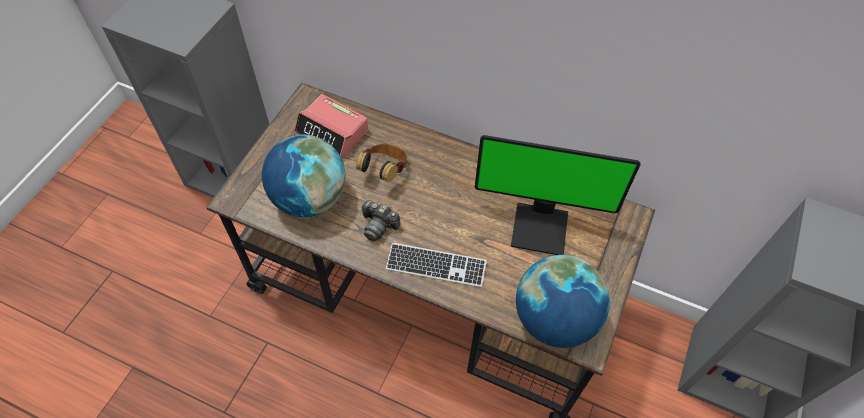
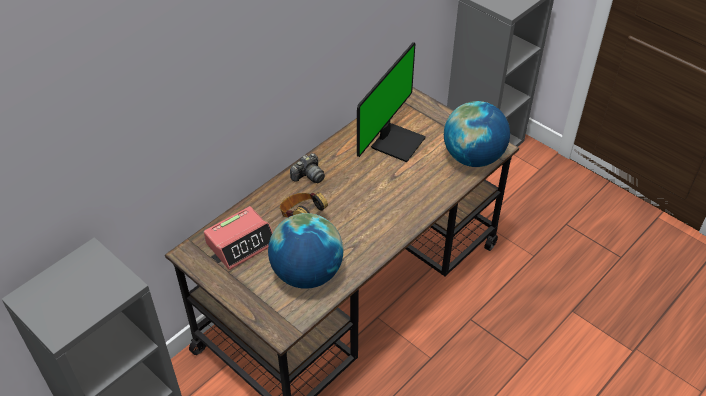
camera: 70 degrees left, 10 degrees down
(378, 226) = (355, 233): camera -> camera (308, 176)
(436, 266) = (407, 208): keyboard -> none

